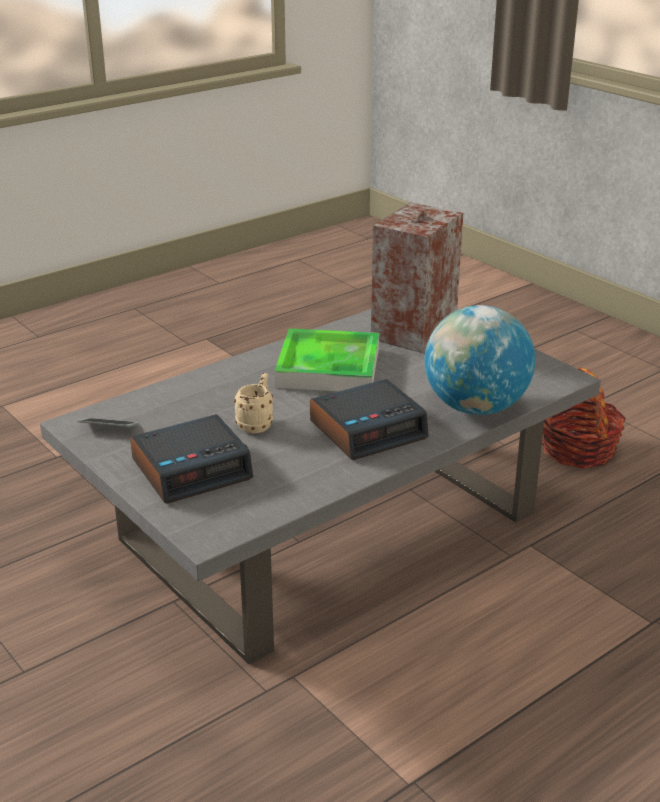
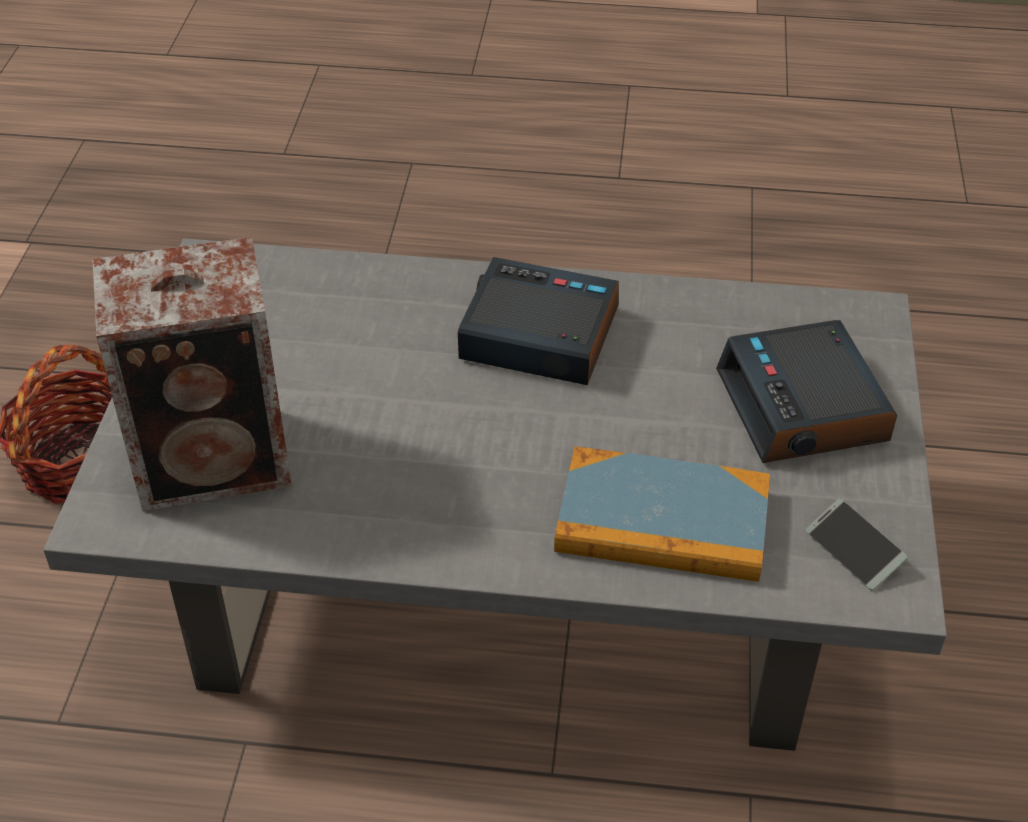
camera: 135 degrees left, 15 degrees up
(192, 469) = (803, 408): alarm clock -> alarm clock turned 120 degrees counterclockwise
(207, 397) = (662, 522): none -> book
(257, 424) = (651, 428): beige mug -> none
(328, 367) = (433, 467): tray -> none
(475, 407) = (378, 289): globe -> none

